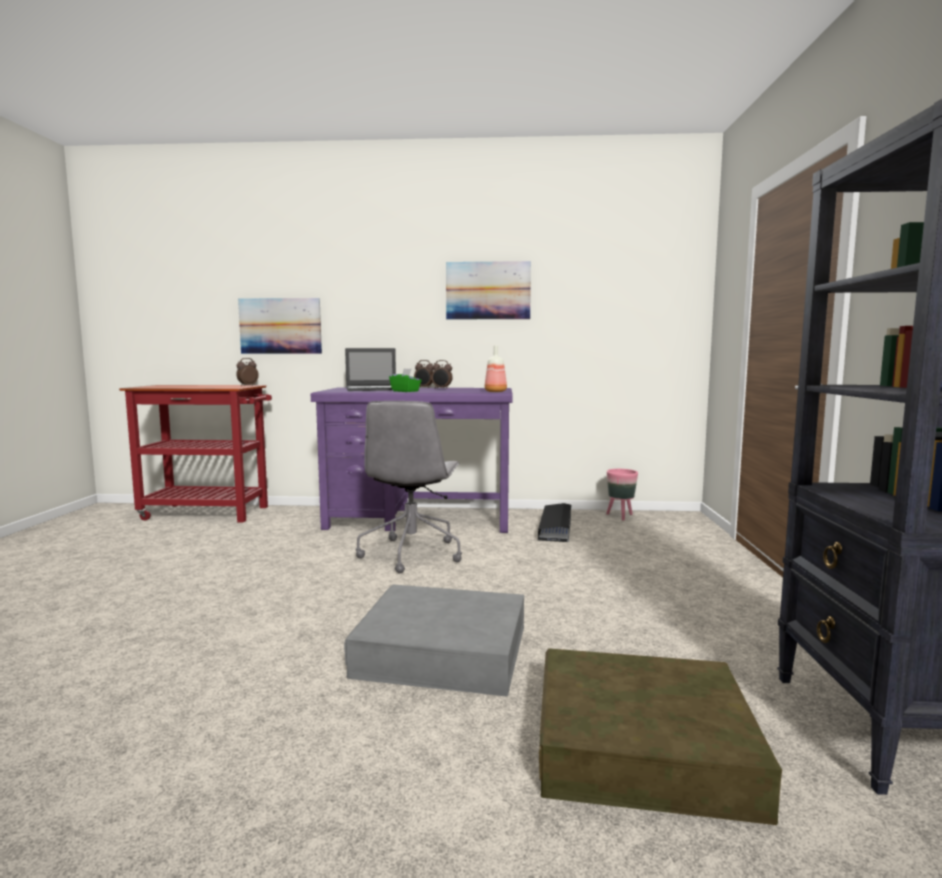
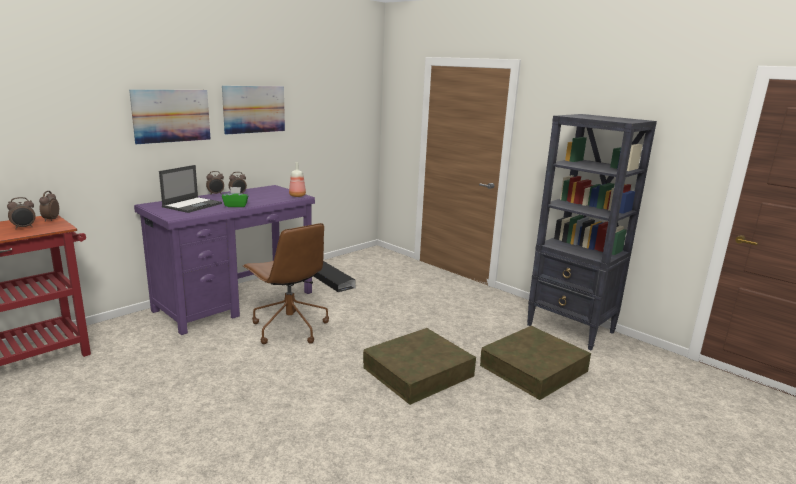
camera: 50 degrees left, 10 degrees up
(217, 386) = (24, 227): none -> alarm clock
(280, 326) = (63, 150): picture -> picture (171, 116)
(412, 553) = (288, 327): grey office chair -> brown office chair
(442, 651) = (418, 372): grey storage box -> brown storage box
(620, 516) = (347, 260): pink planter -> none

